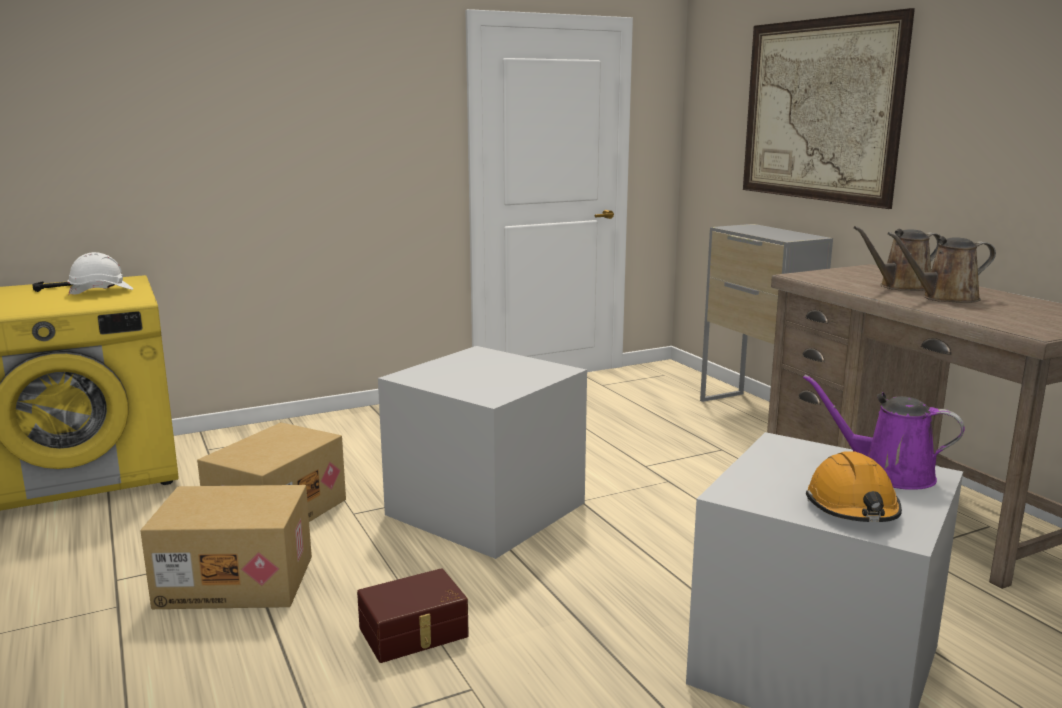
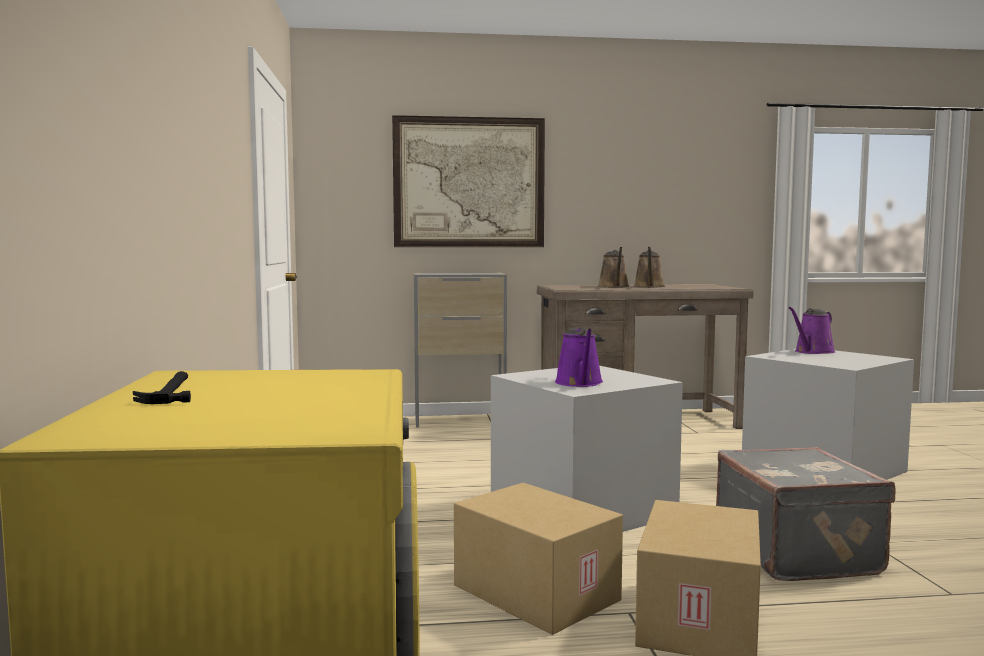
camera: 70 degrees left, 10 degrees down
(101, 291) = (265, 381): white hard hat -> none
(414, 633) = (798, 552): brown storage box -> grey suitcase
(449, 374) = (579, 383): none -> purple watering can
(852, 507) = (860, 358): orange hard hat -> none

